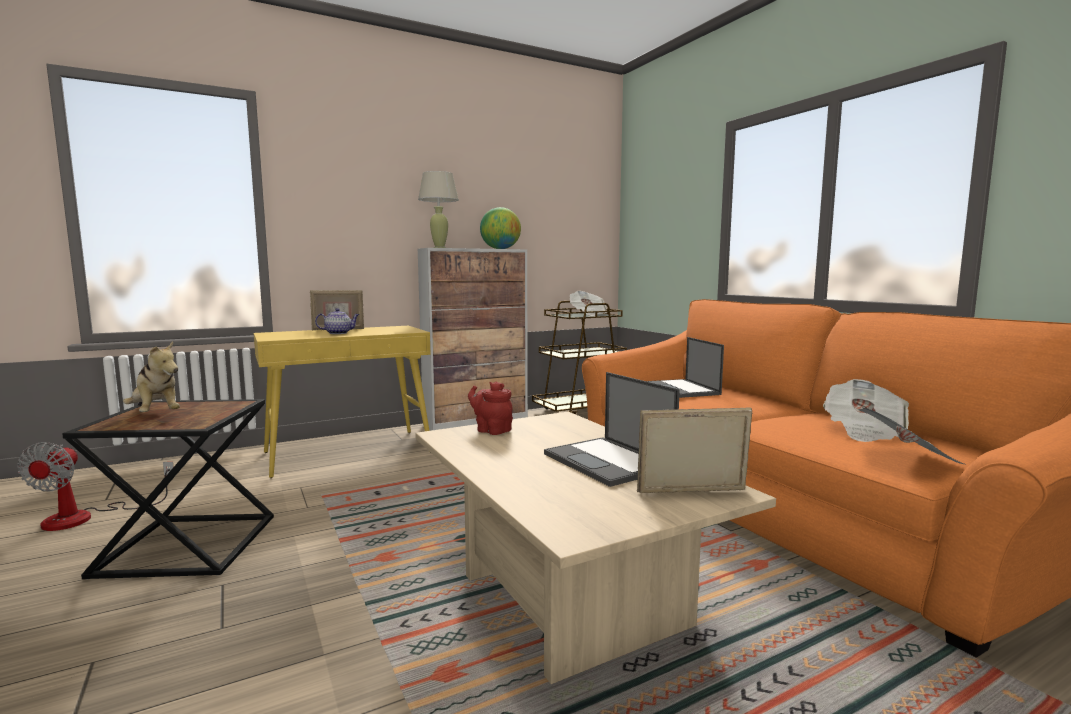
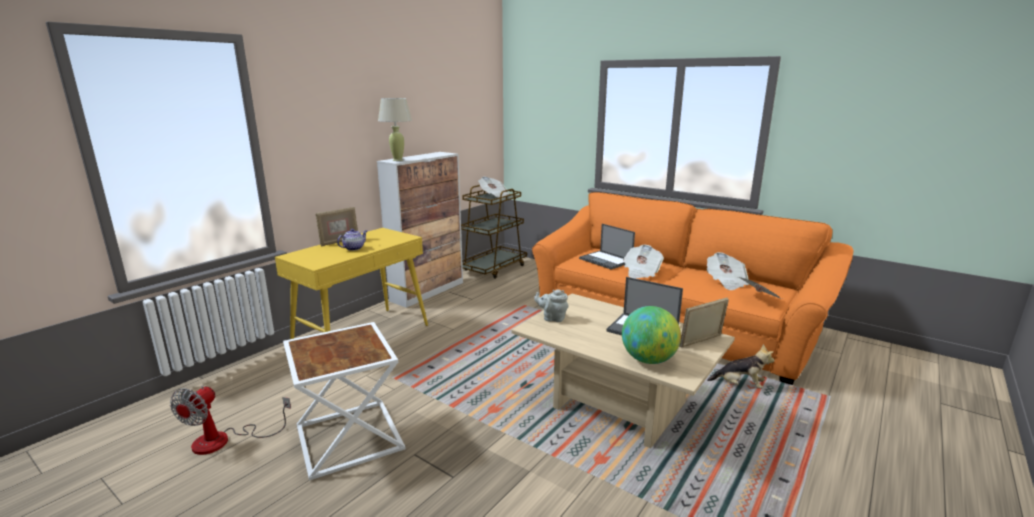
camera: 25 degrees left, 10 degrees up
(86, 517) = (224, 440): fan -> fan turned 45 degrees clockwise
(156, 414) = (325, 353): plush toy -> plush toy (739, 385)
(187, 545) = (347, 437): black side table -> white side table
(491, 430) = (552, 318): red teapot -> grey teapot
(500, 249) = (436, 154): globe -> globe (648, 360)
(720, 406) = (641, 272): none -> newspaper

